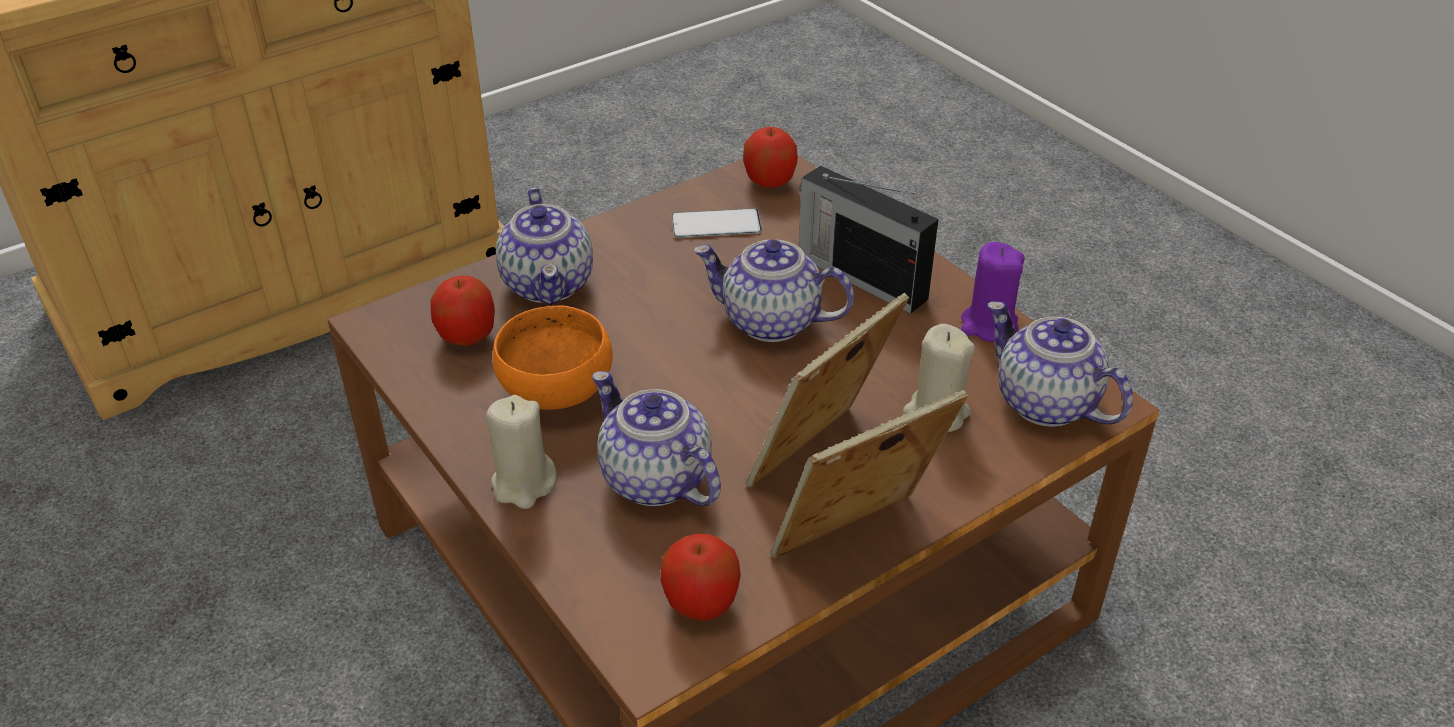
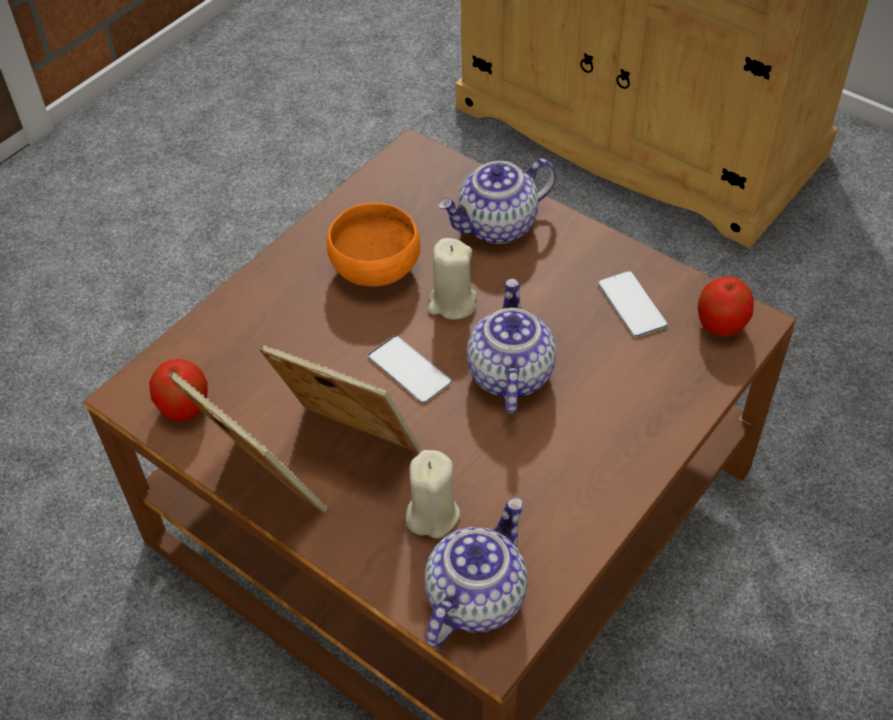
camera: 75 degrees right, 10 degrees up
(467, 336) = (417, 202): apple -> none
(523, 484) = (273, 282): beige candle -> beige candle (452, 303)
(654, 479) = (298, 350): teapot -> none
(730, 392) = (409, 369): none -> phone
(859, 276) = (604, 423): radio -> none
(988, 326) = (572, 536): purple candle -> none

